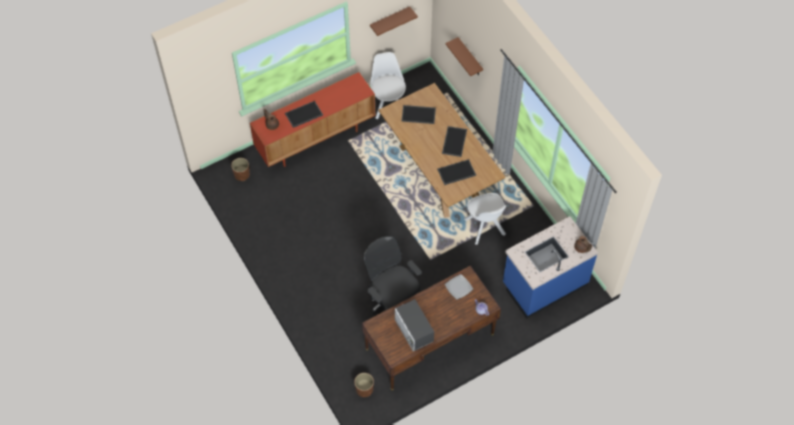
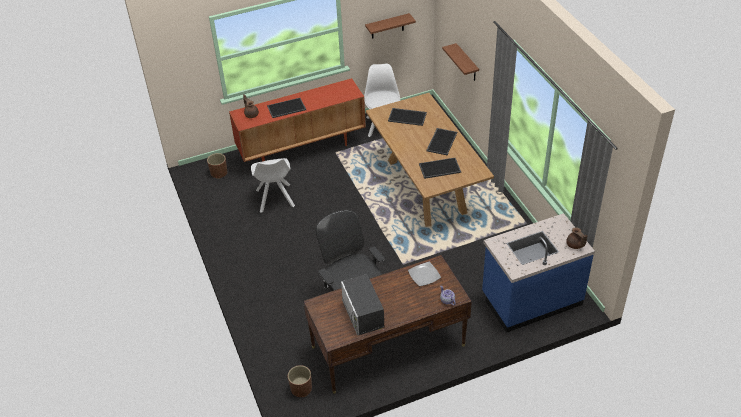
camera: 10 degrees right, 15 degrees down
(484, 227) = (469, 239): white chair -> white chair (275, 199)

